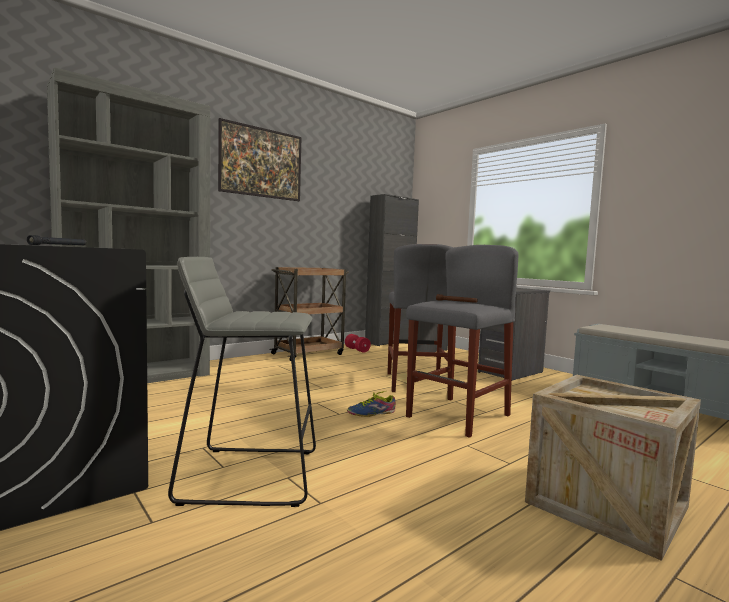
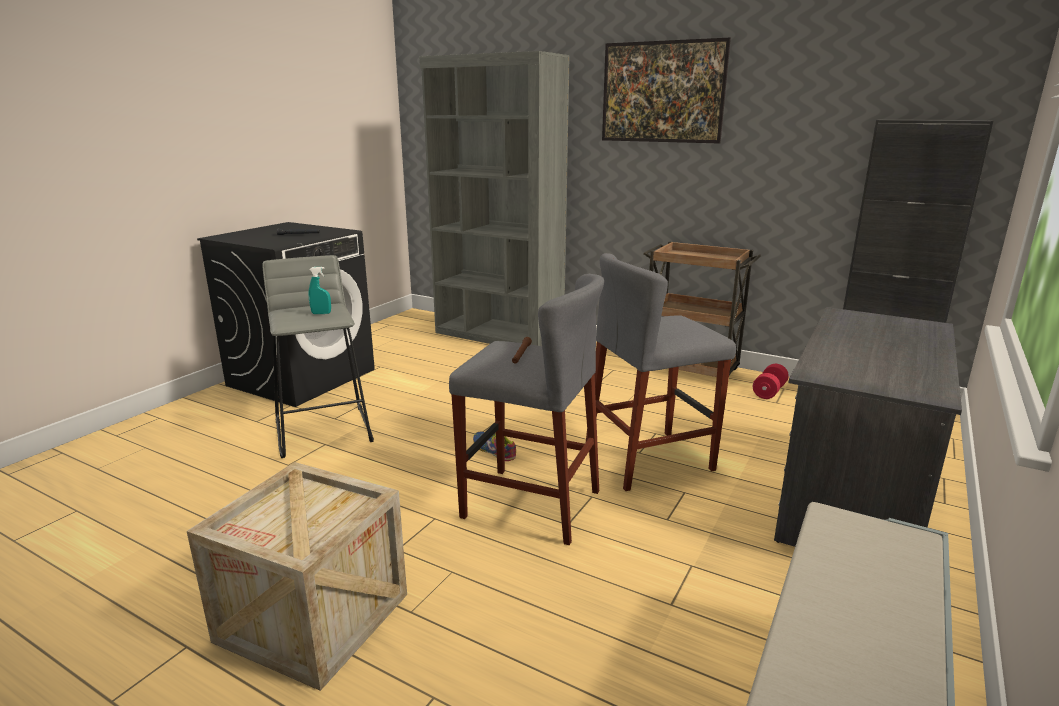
camera: 70 degrees right, 15 degrees up
(273, 314) = (321, 313): none -> turquoise spray bottle

